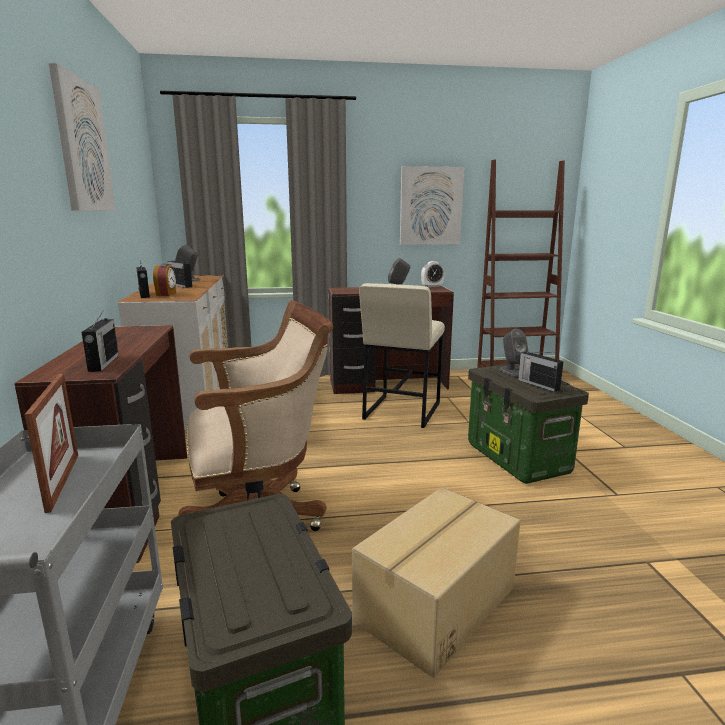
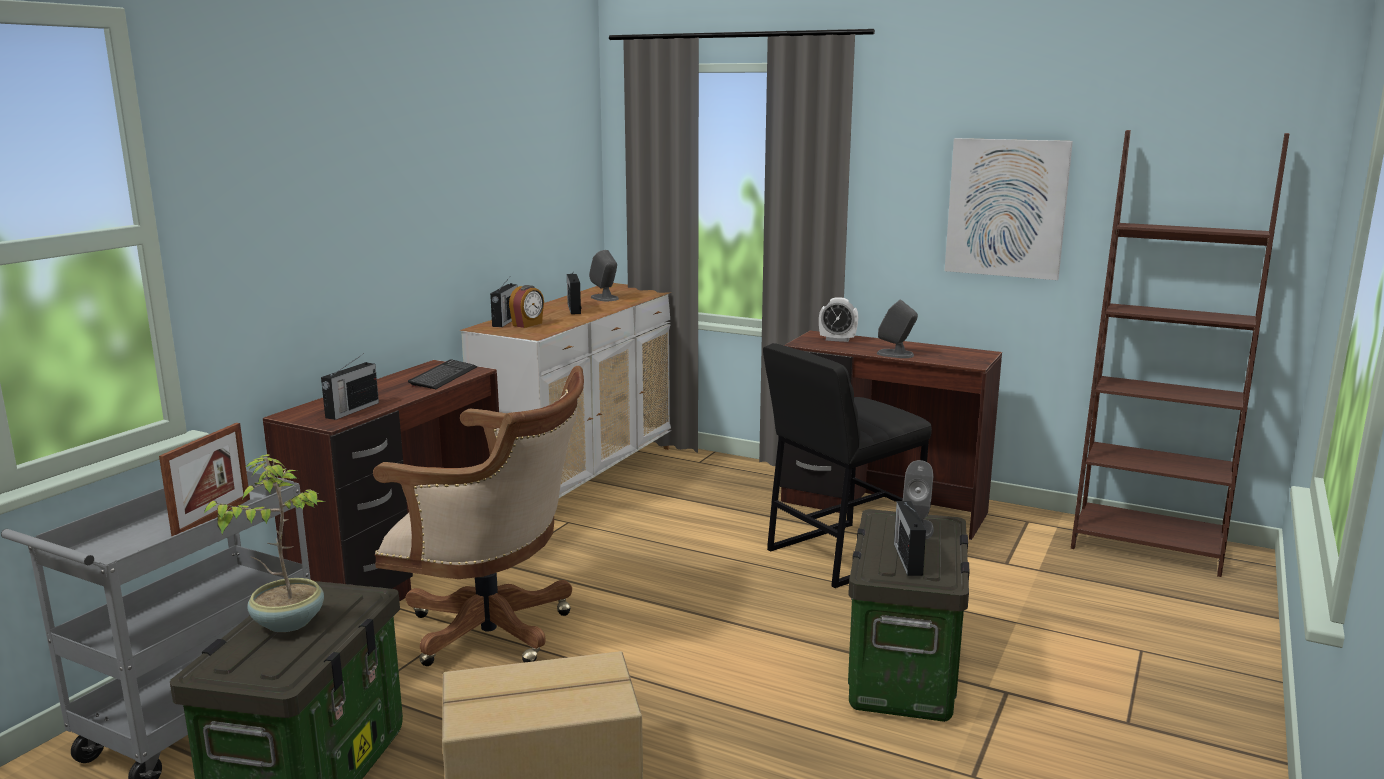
camera: 35 degrees right, 0 degrees up
(82, 146) = (429, 151): picture -> none
(139, 333) = (443, 376): none -> keyboard
(234, 553) = (287, 621): none -> potted plant
(401, 411) = (839, 555): beige chair -> black chair
(432, 286) = (977, 352): alarm clock -> alarm clock (837, 339)

